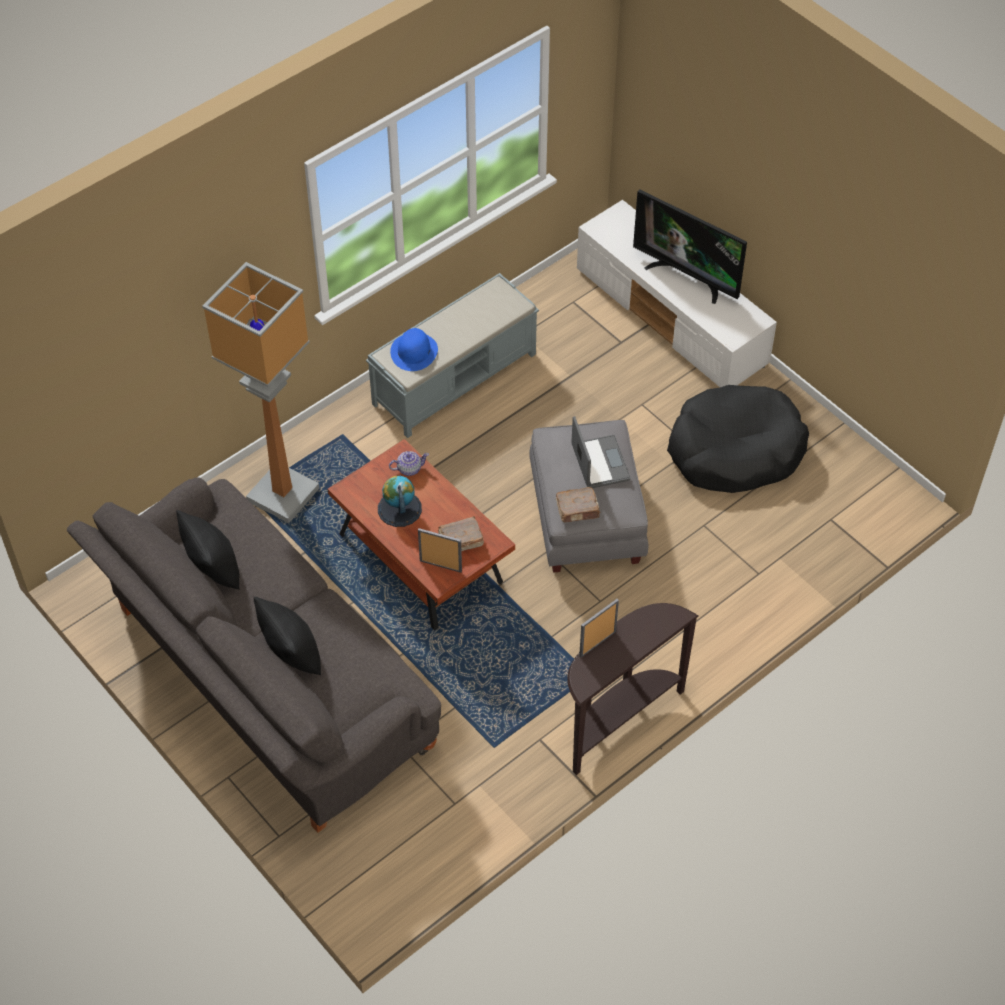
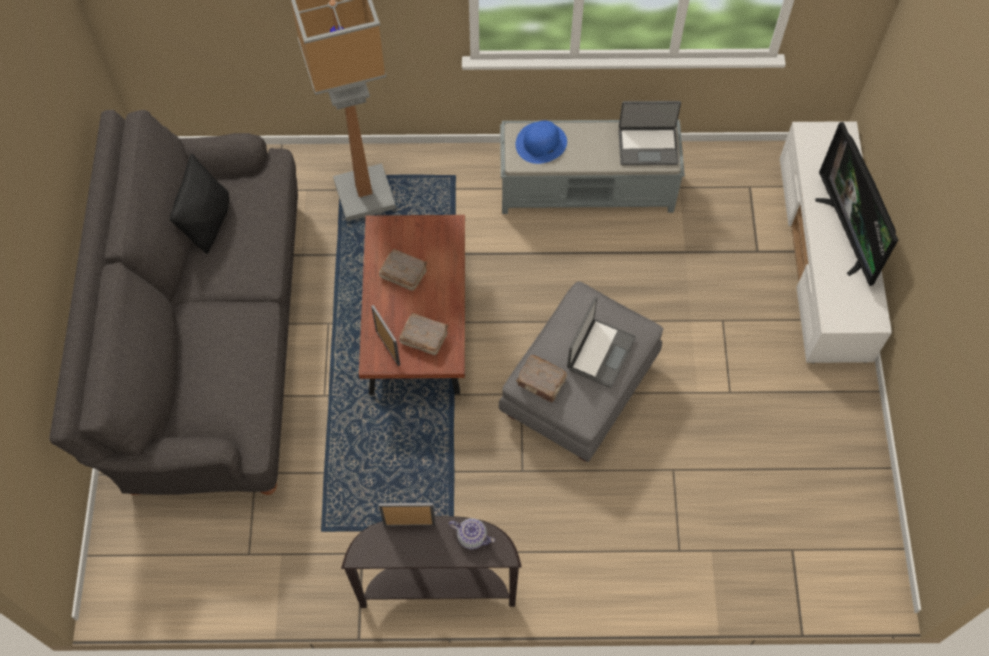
camera: 40 degrees right, 10 degrees up
(292, 653) = (195, 337): black pillow -> none
(399, 509) = (403, 273): globe -> brown book
(409, 469) = (443, 244): teapot -> teapot (472, 536)
(495, 304) = (648, 146): none -> laptop
(735, 450) = (765, 421): black dog bed -> none

